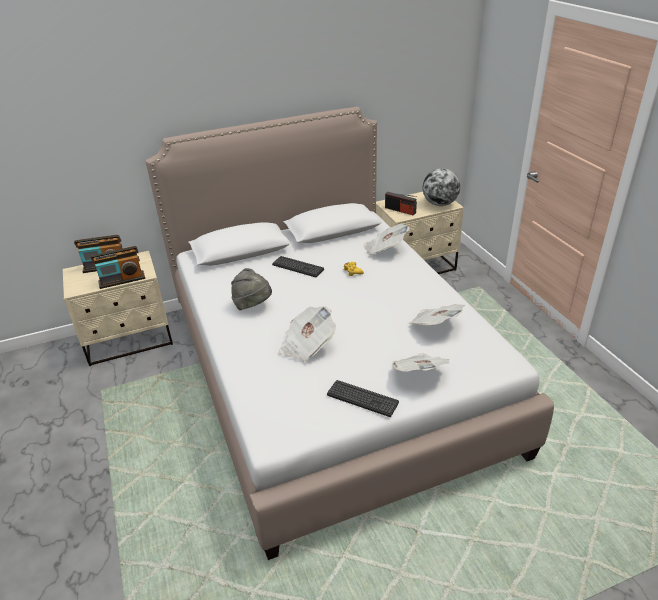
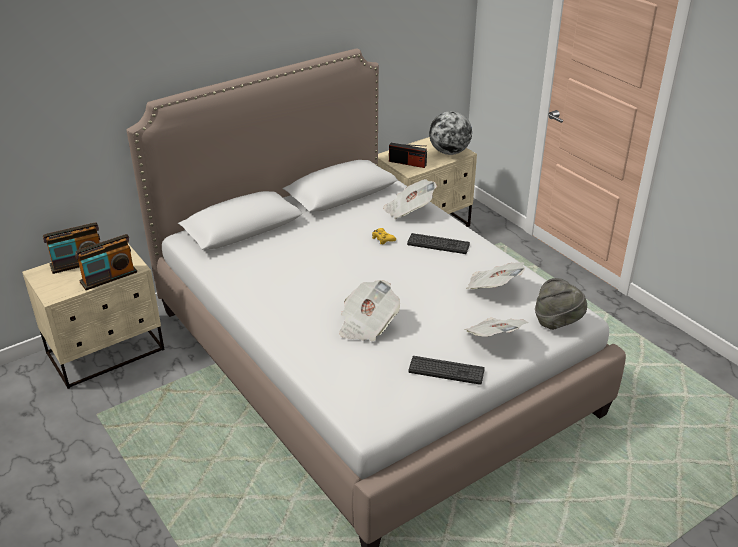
camera: 15 degrees left, 0 degrees up
(253, 305) = (286, 289): grey hat -> grey hat (557, 322)
(298, 267) = (318, 240): keyboard -> keyboard (438, 244)

